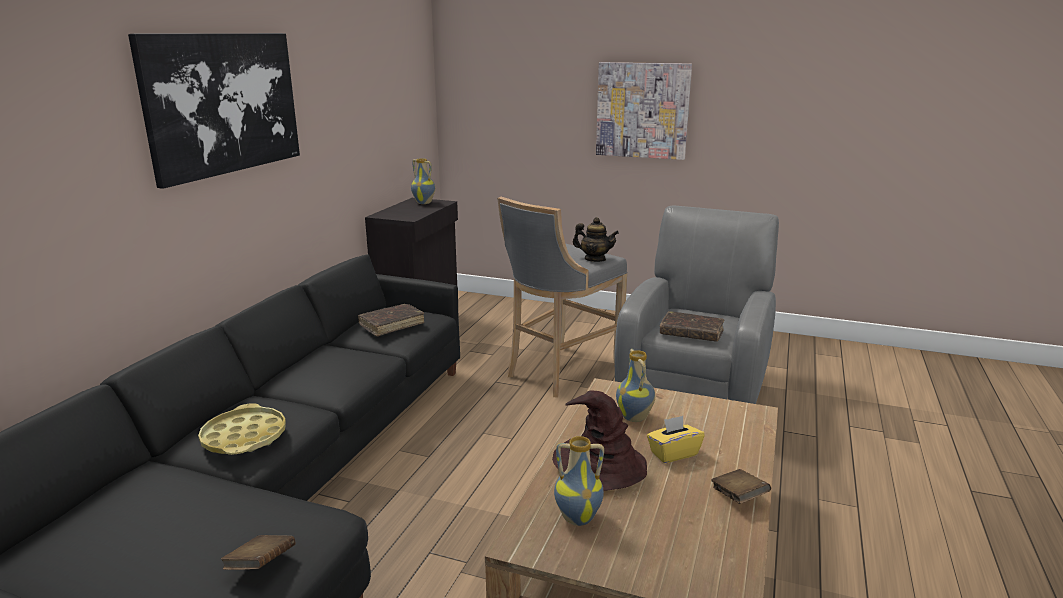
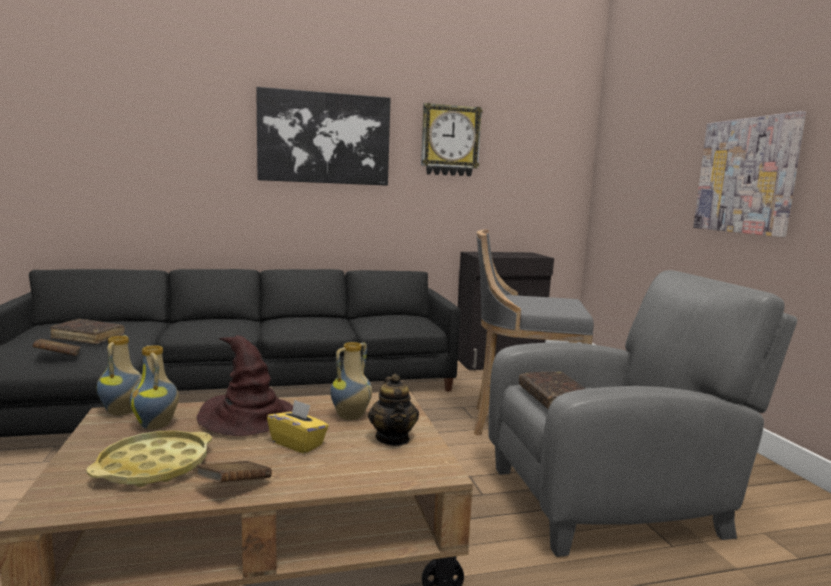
camera: 55 degrees right, 10 degrees down
(244, 437) = (196, 326): yellow tray -> yellow tray (154, 466)
(338, 82) = (450, 141): none -> wall clock
(391, 325) = (389, 320): brown book -> brown book (88, 337)
(424, 203) = (526, 254): vase -> vase (123, 412)
(595, 259) = (558, 309): teapot -> teapot (393, 438)

